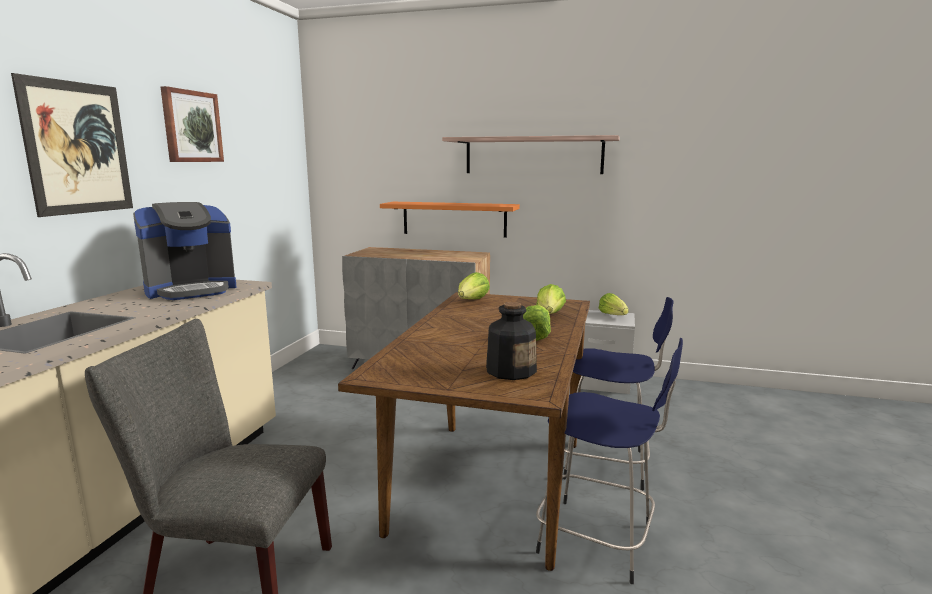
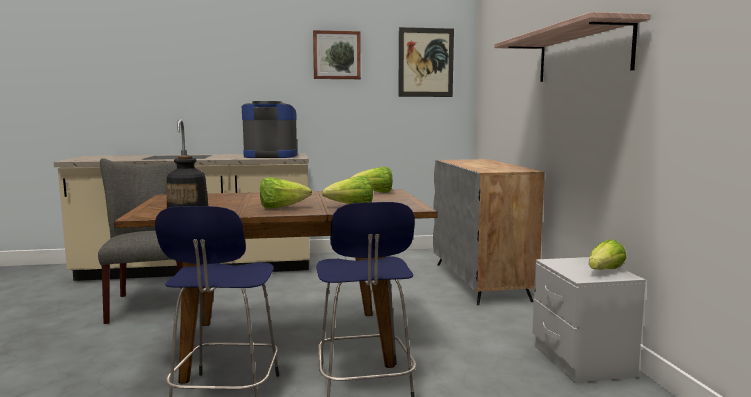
camera: 65 degrees right, 5 degrees down
(78, 148) = (248, 70): picture -> picture (426, 62)
(191, 290) = (270, 156): coffee machine -> coffee machine turned 150 degrees clockwise
(454, 219) = (532, 133): orange shelf -> none

